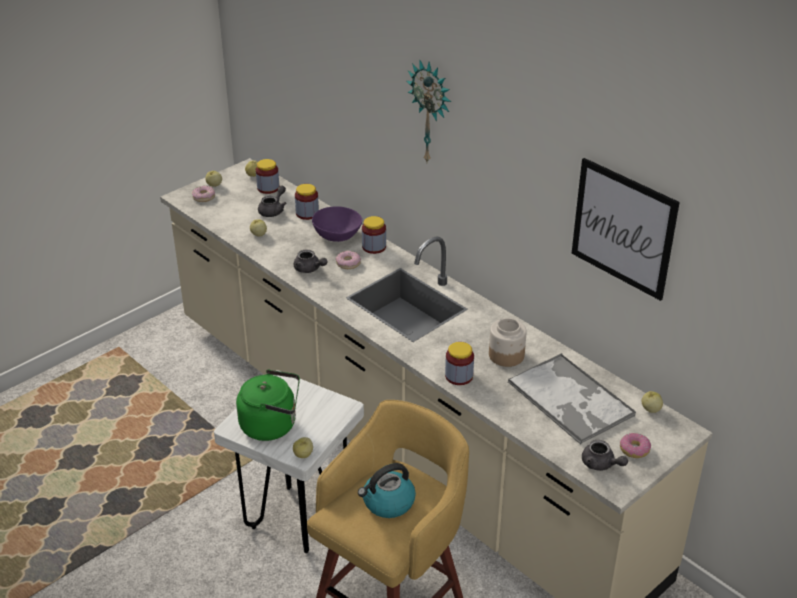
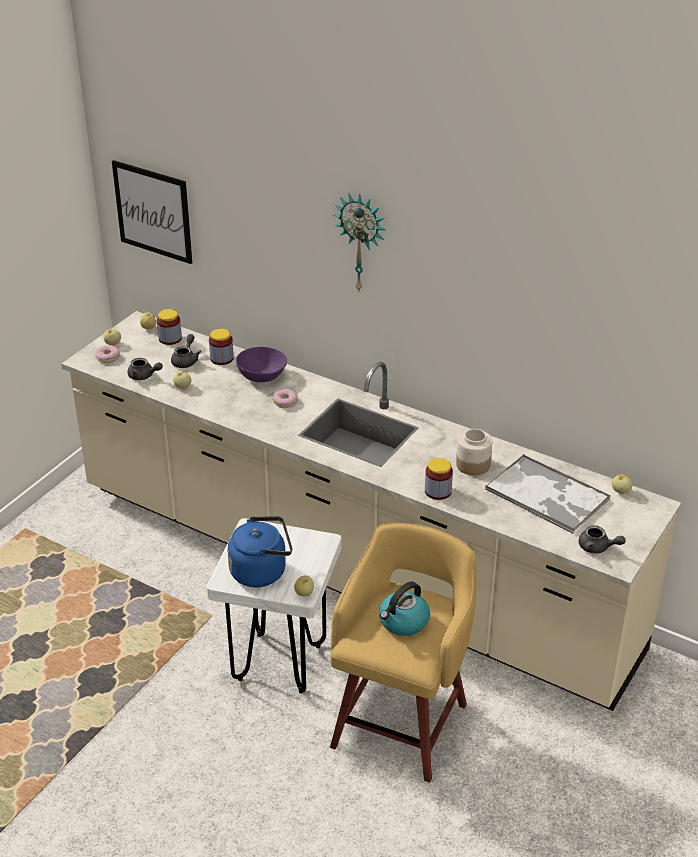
camera: 15 degrees left, 0 degrees up
(272, 425) = (262, 571): green kettle -> blue kettle
(309, 269) = (249, 413): grey teapot -> grey teapot (144, 376)
(374, 247) = (303, 382): jar -> none
(623, 228) = (579, 328): picture -> picture (153, 211)
(634, 450) = (621, 529): donut -> none

